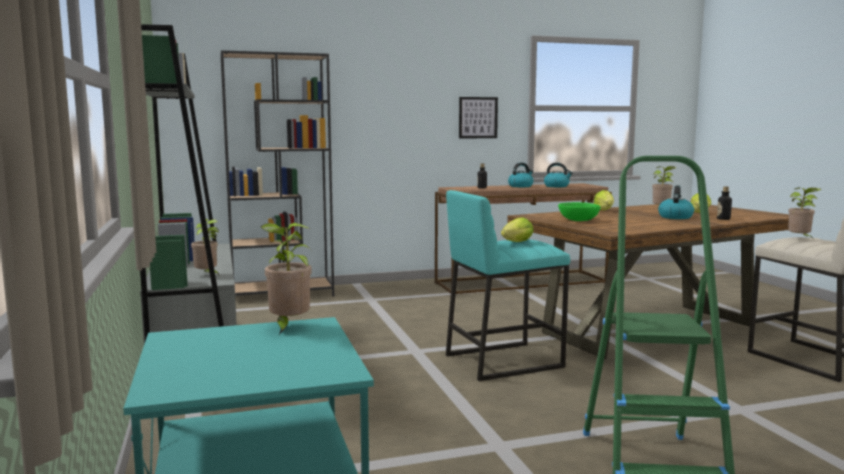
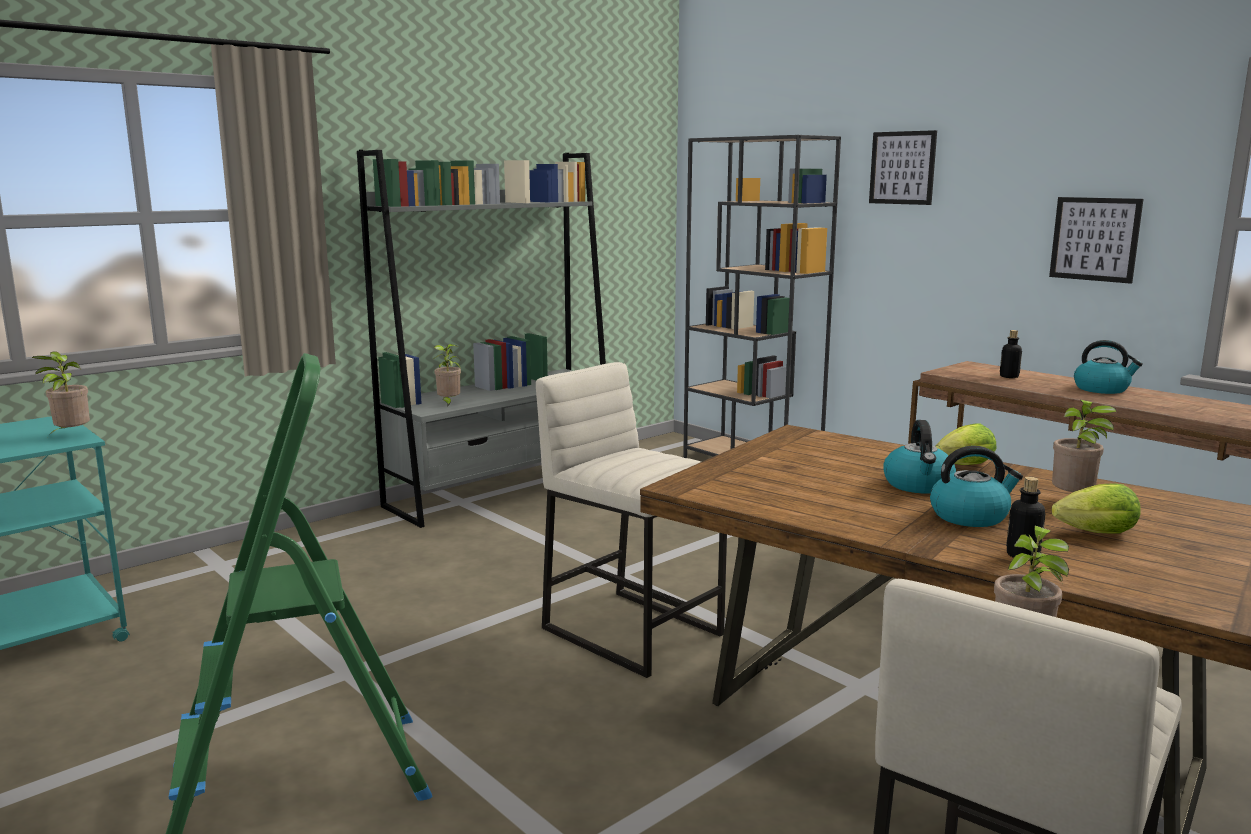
camera: 65 degrees right, 5 degrees up
(367, 80) = (902, 168): none -> picture
(503, 361) = (632, 631): turquoise stool -> beige stool
(515, 242) = (637, 460): lettuce -> none
(557, 186) = (1169, 405): kettle -> kettle (918, 485)
(579, 220) = (790, 461): green bowl -> none

